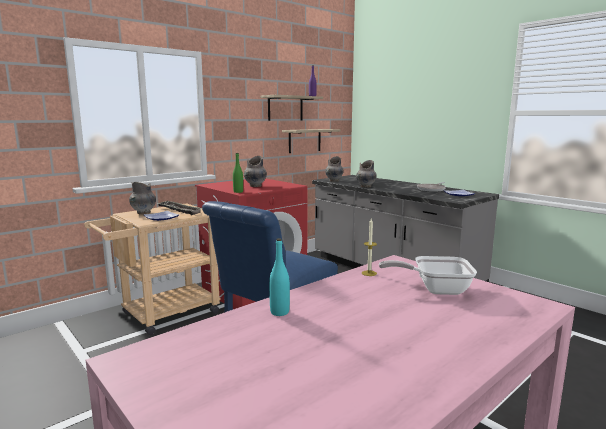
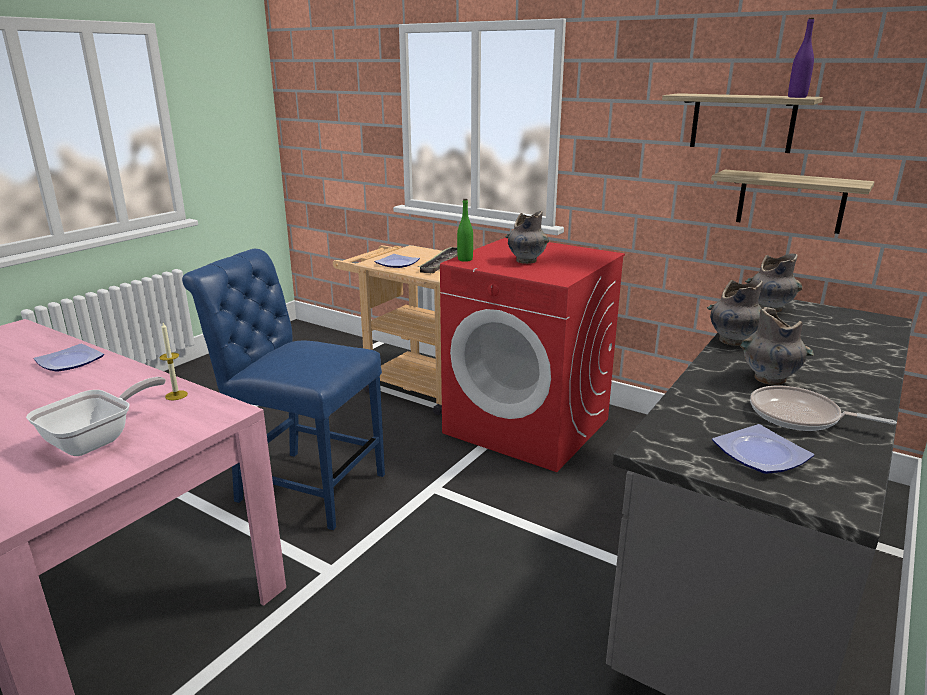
camera: 75 degrees right, 10 degrees up
(144, 213) = (419, 253): grey vase -> grey vase (770, 379)
(279, 312) = (72, 362): turquoise bottle -> plate
(435, 289) = (97, 440): frying pan -> frying pan turned 45 degrees clockwise

